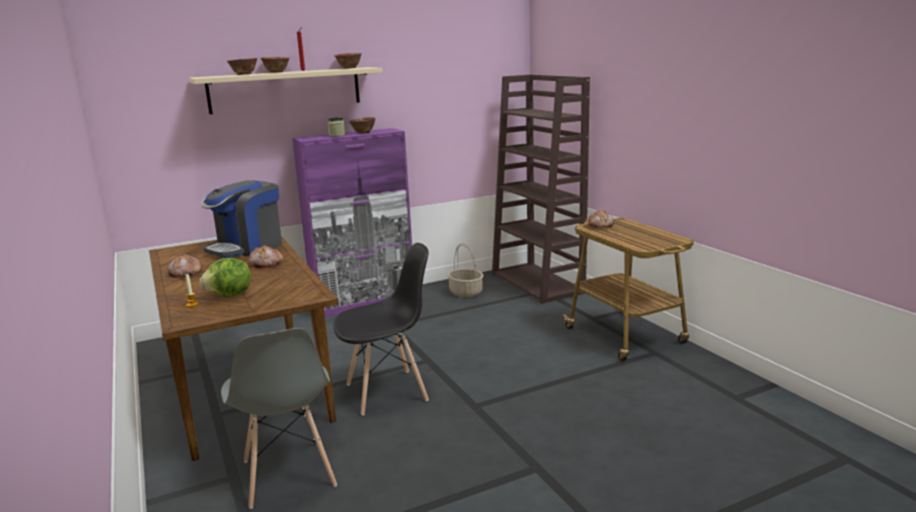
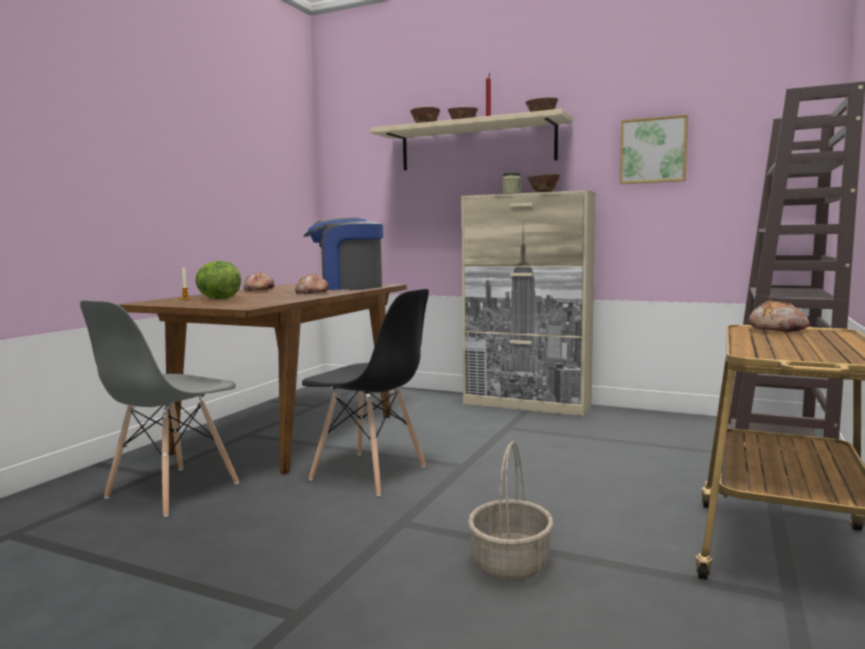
camera: 50 degrees right, 10 degrees down
(365, 303) = (527, 405): purple cabinet -> beige cabinet
(428, 94) = (653, 150): none -> picture
(466, 292) = (653, 428): basket -> basket (511, 564)

